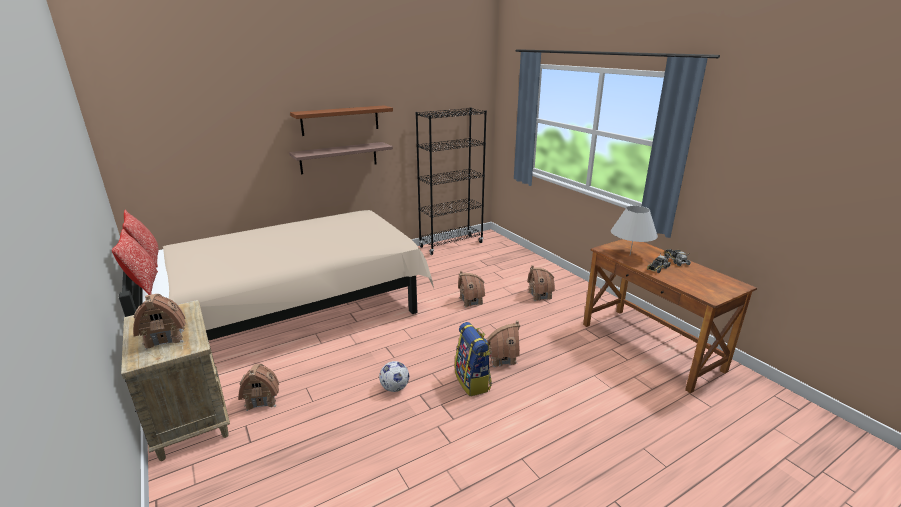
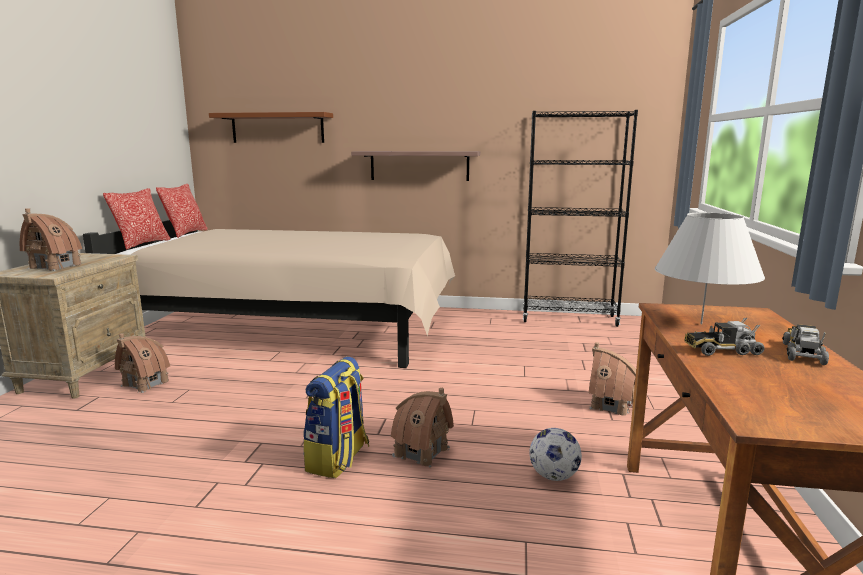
camera: 40 degrees right, 10 degrees down
(340, 120) = (425, 117): brown shelf -> brown shelf (277, 128)
(394, 388) = (252, 425): football -> football (553, 476)
(471, 301) = (493, 378): toy house -> none

